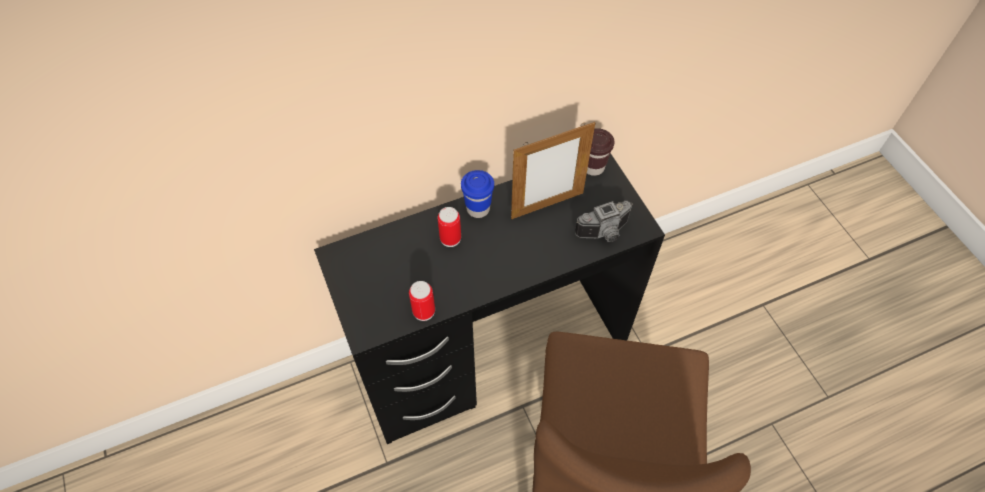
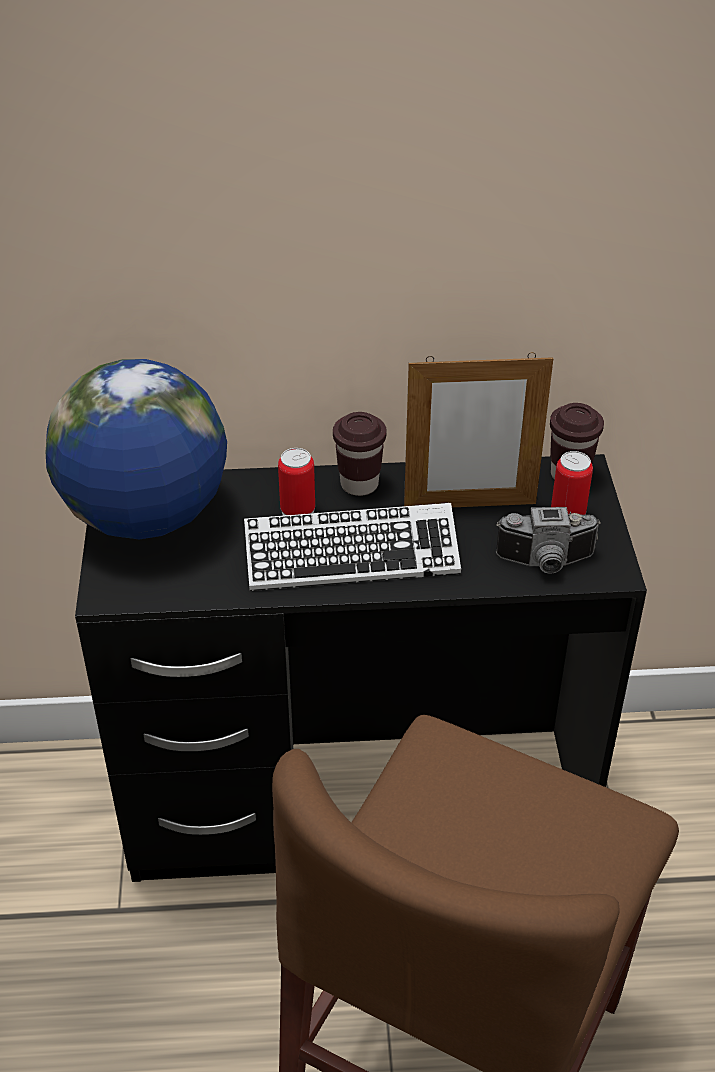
camera: 20 degrees right, 15 degrees down
(362, 270) = (146, 516): none -> globe
(424, 311) = (209, 589): can -> can (567, 513)
(478, 209) = (359, 484): blue cup -> brown cup
(496, 262) = (351, 556): none -> keyboard

